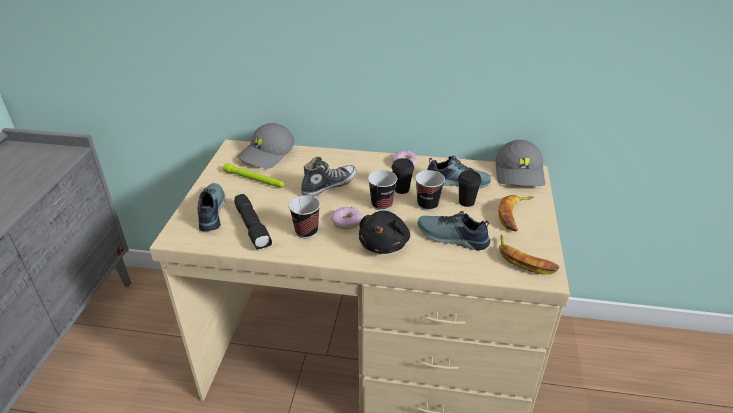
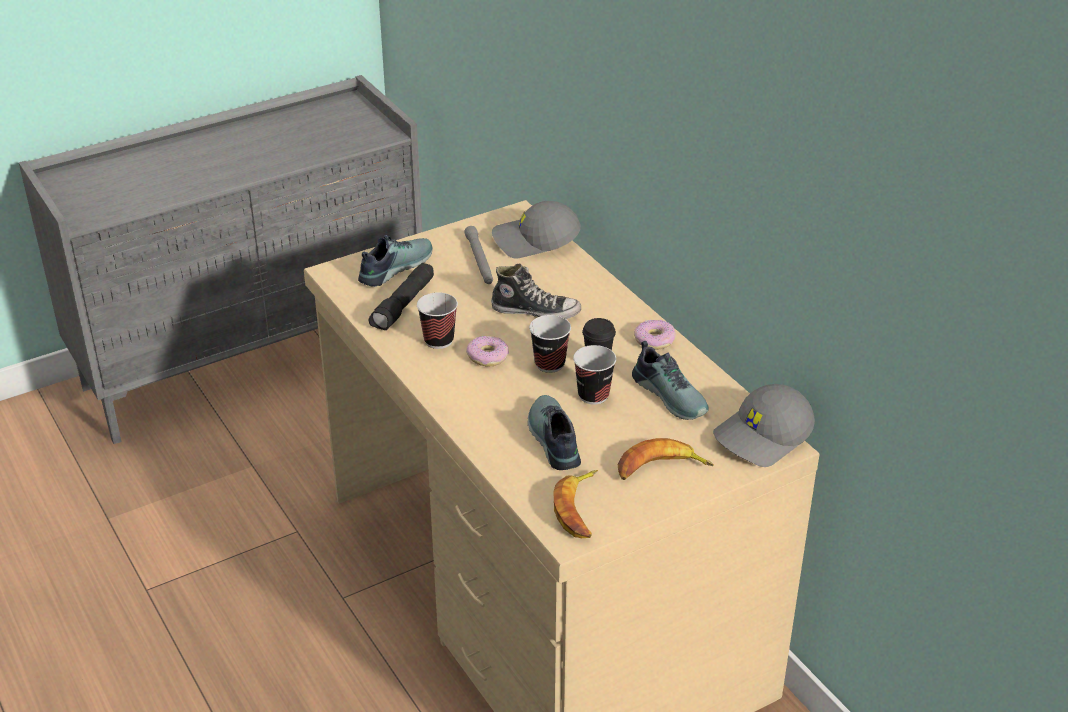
camera: 50 degrees right, 0 degrees up
(255, 180) = (480, 261): green flashlight -> grey flashlight
(384, 244) = (482, 399): black plush toy -> none
(466, 202) = (638, 421): black cup -> none

